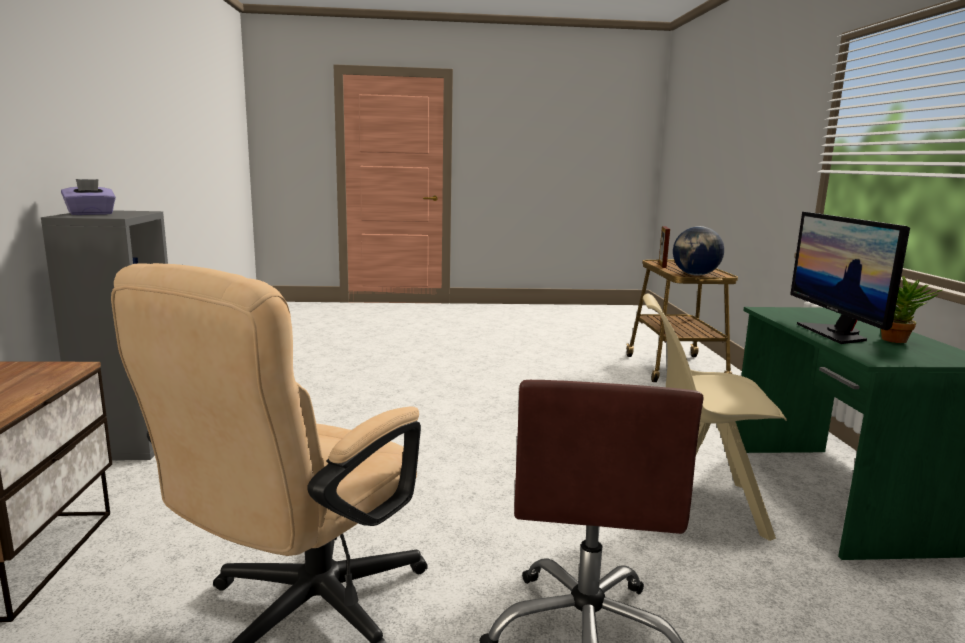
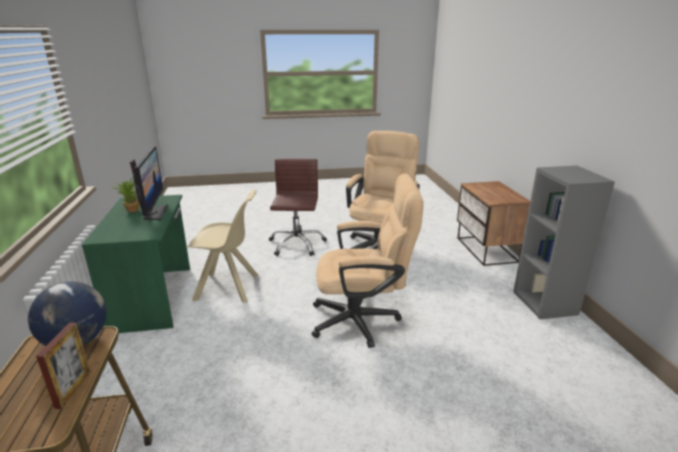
camera: 175 degrees right, 10 degrees up
(91, 214) = (575, 171): purple tissue box -> none
(443, 440) = (363, 320): none -> beige office chair

